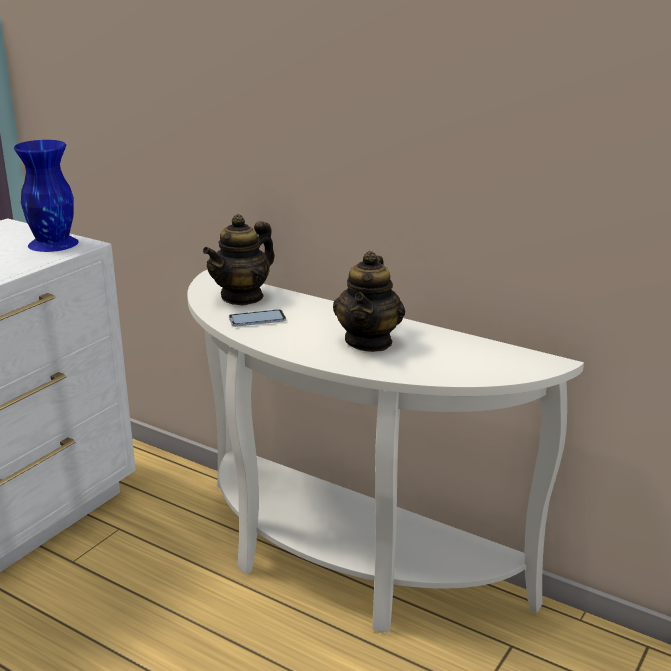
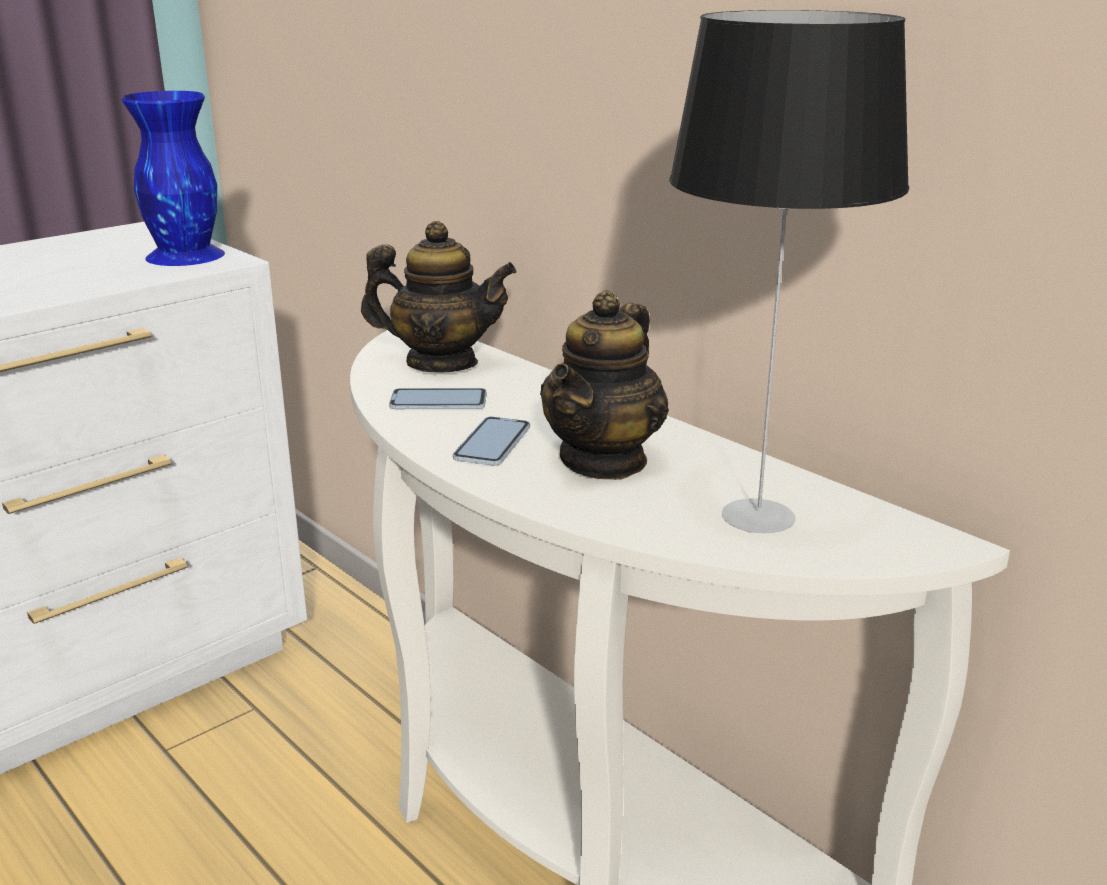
camera: 15 degrees right, 0 degrees up
(242, 297) = (441, 363): teapot -> teapot turned 135 degrees counterclockwise
(304, 339) = (492, 443): none -> phone
(462, 360) = (760, 515): none -> table lamp

